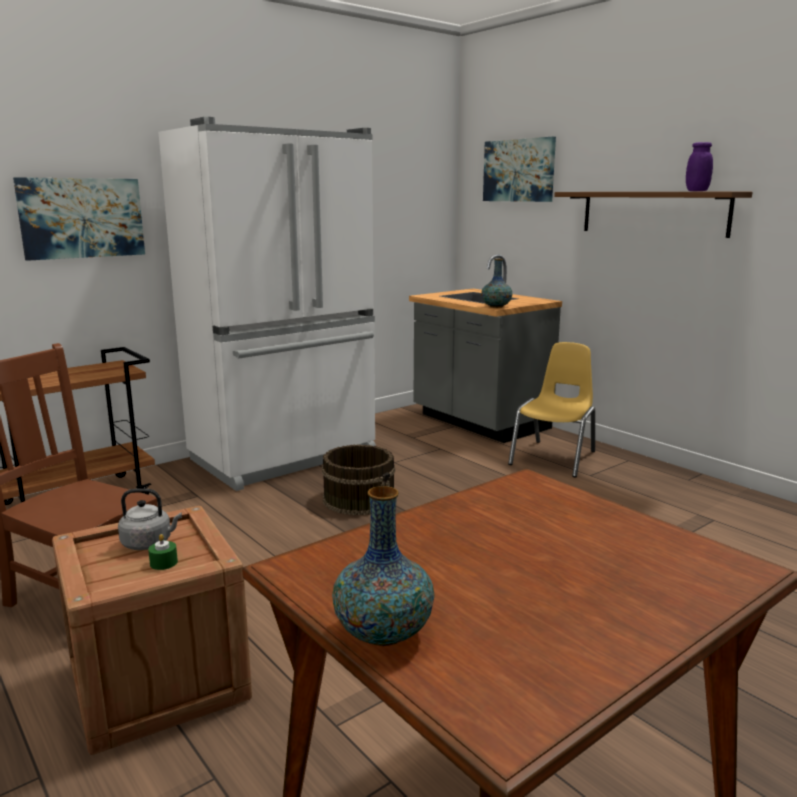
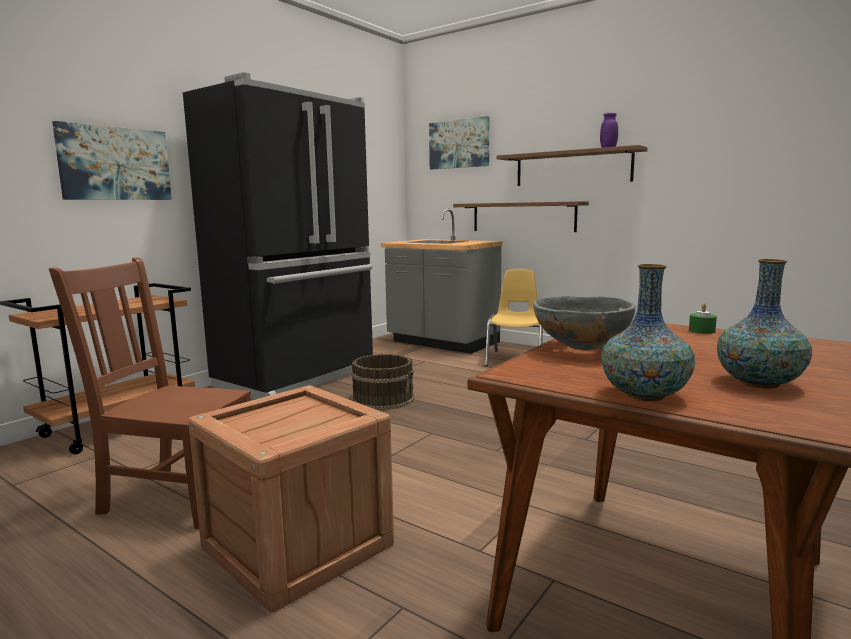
camera: 15 degrees left, 5 degrees down
(149, 543) = (286, 413): grey kettle -> none
(163, 563) = (314, 423): green candle -> green candle (701, 331)
(286, 457) = (299, 378): white fridge -> black fridge
(420, 534) = (581, 349): none -> grey bowl
(496, 306) = (460, 244): vase -> vase (759, 383)
(588, 272) = (523, 217): none -> brown shelf

